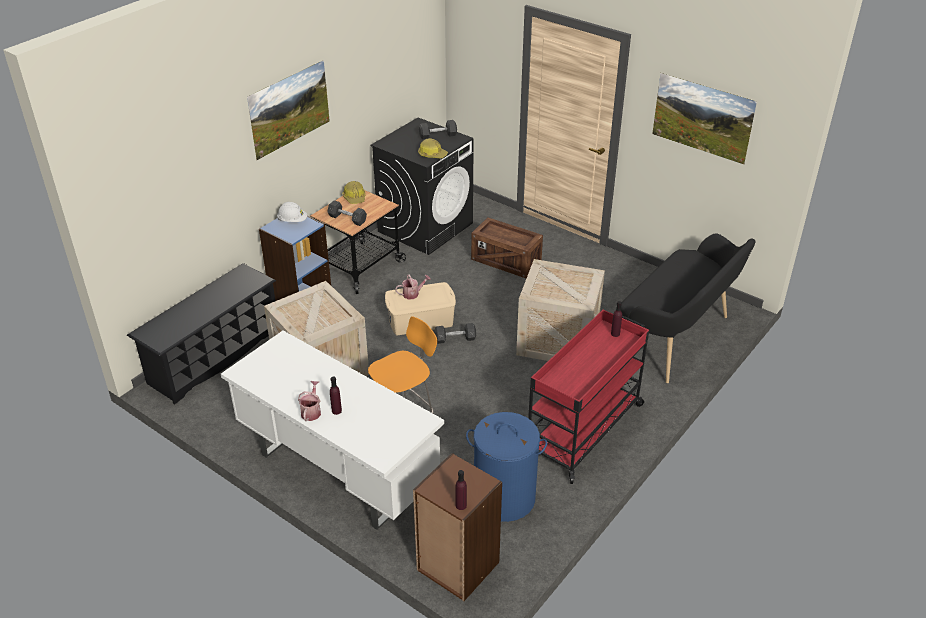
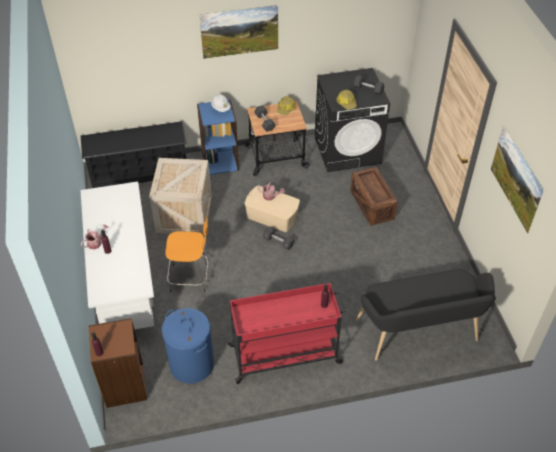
camera: 40 degrees right, 10 degrees up
(559, 340) = (341, 283): crate -> none

